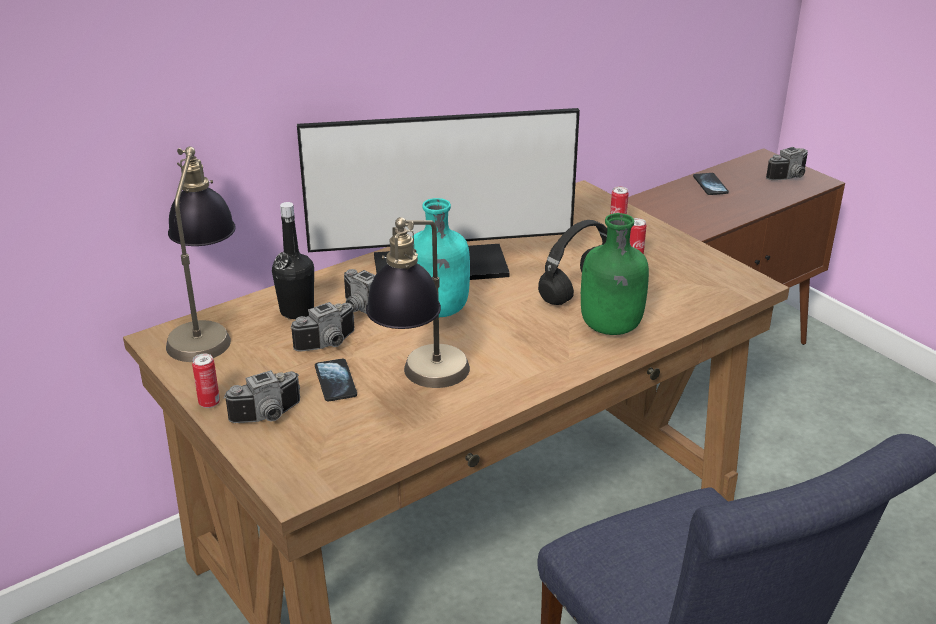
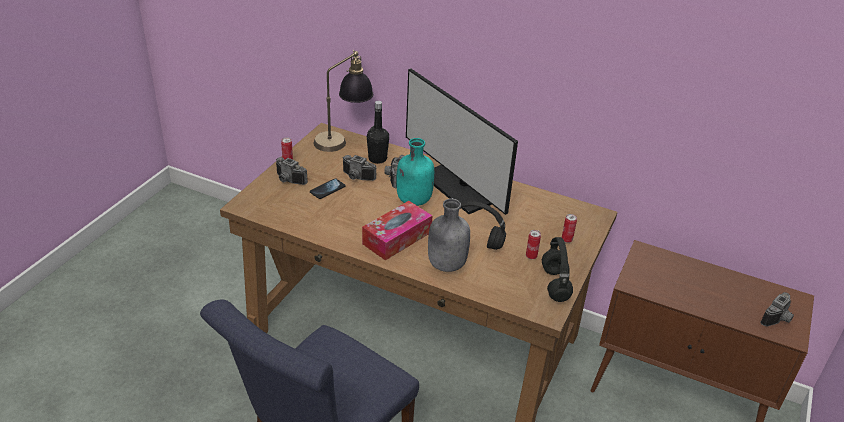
camera: 60 degrees right, 5 degrees up
(421, 383) = (344, 215): table lamp -> none
(519, 350) = (397, 238): none -> tissue box
(610, 328) = (446, 264): green bottle -> grey bottle
(702, 262) = (555, 285): none -> black headphones
(710, 185) = (715, 280): phone -> none
(790, 177) = (778, 319): camera -> camera turned 75 degrees counterclockwise

